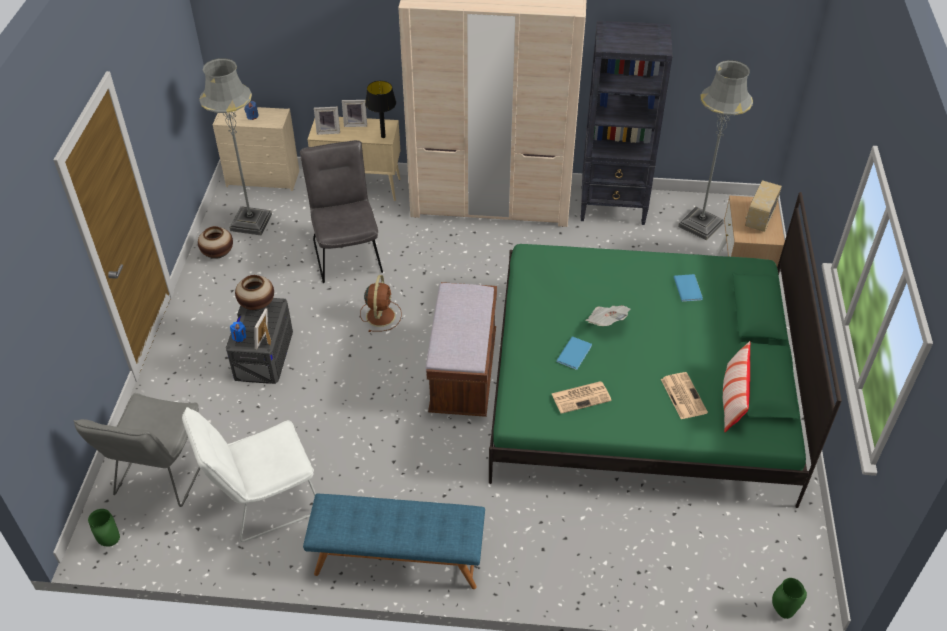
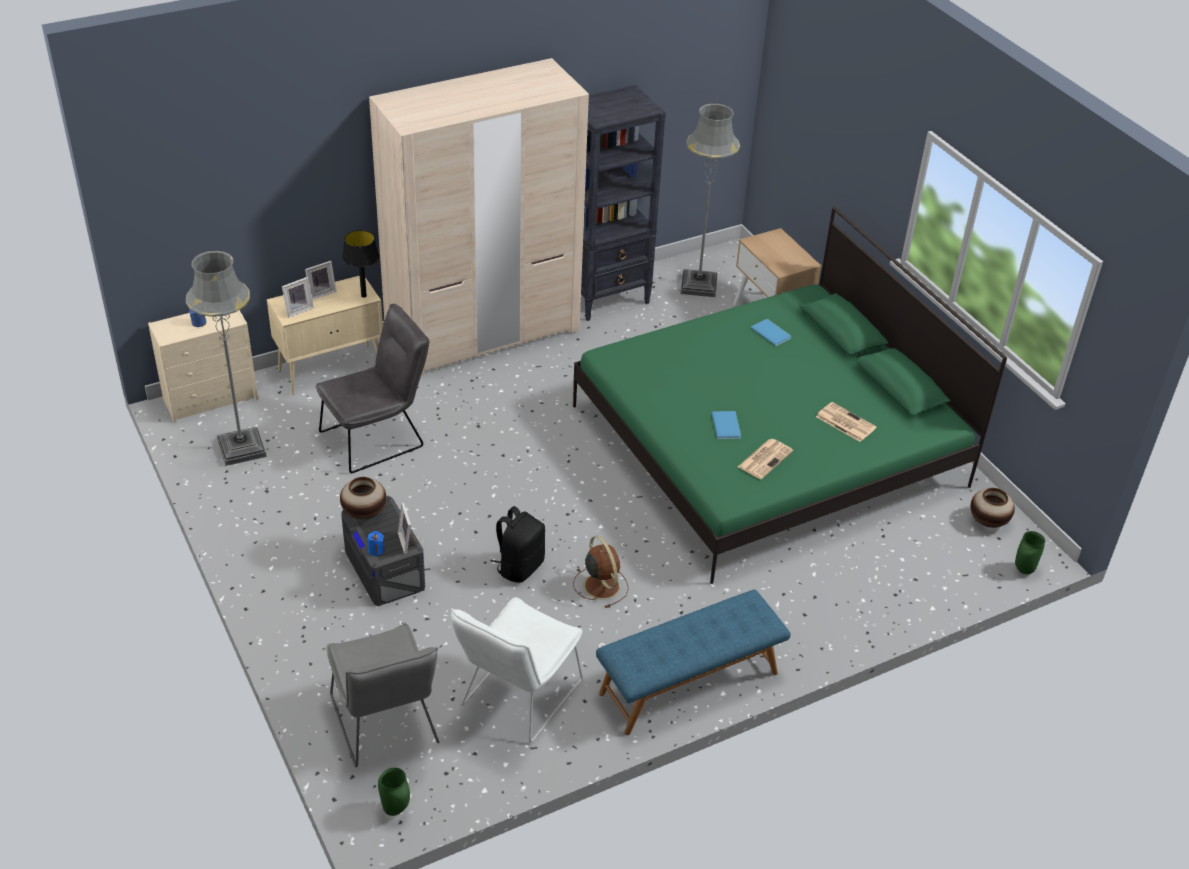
camera: 35 degrees left, 5 degrees down
(218, 254) = (235, 494): vase -> vase (988, 521)
(346, 252) = (378, 437): grey chair -> grey chair turned 105 degrees clockwise
(356, 397) = (519, 566): none -> black backpack
(380, 315) = (471, 482): brown fan -> brown fan (601, 585)
(463, 374) = (602, 501): brown bench -> none
(606, 322) = (730, 388): newspaper -> none
(733, 399) = (885, 408): pillow -> none
(759, 218) = (781, 250): radio -> none

